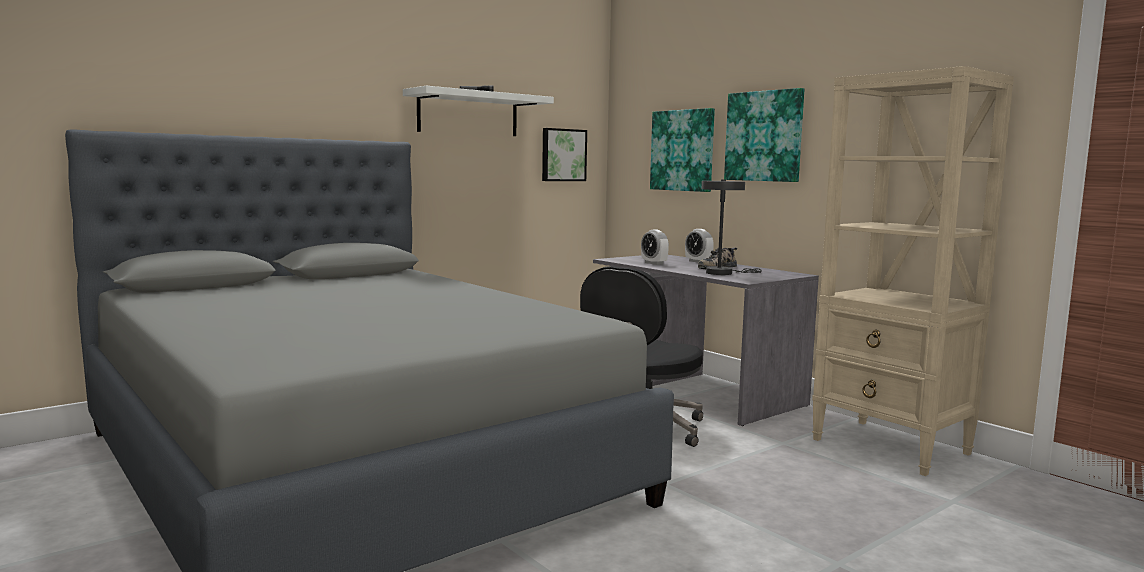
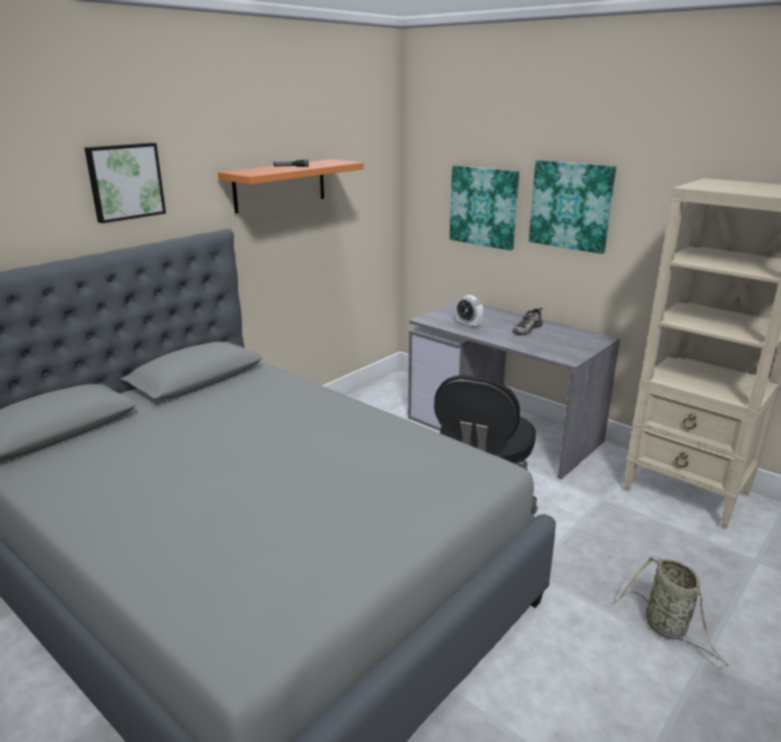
camera: 10 degrees left, 15 degrees up
(468, 114) = (280, 185): white shelf -> orange shelf
(563, 155) = (364, 207): picture -> picture (125, 181)
(698, 261) = (504, 316): alarm clock -> none
(723, 273) = (540, 342): grey table lamp -> none
(807, 537) = (668, 628): none -> basket

